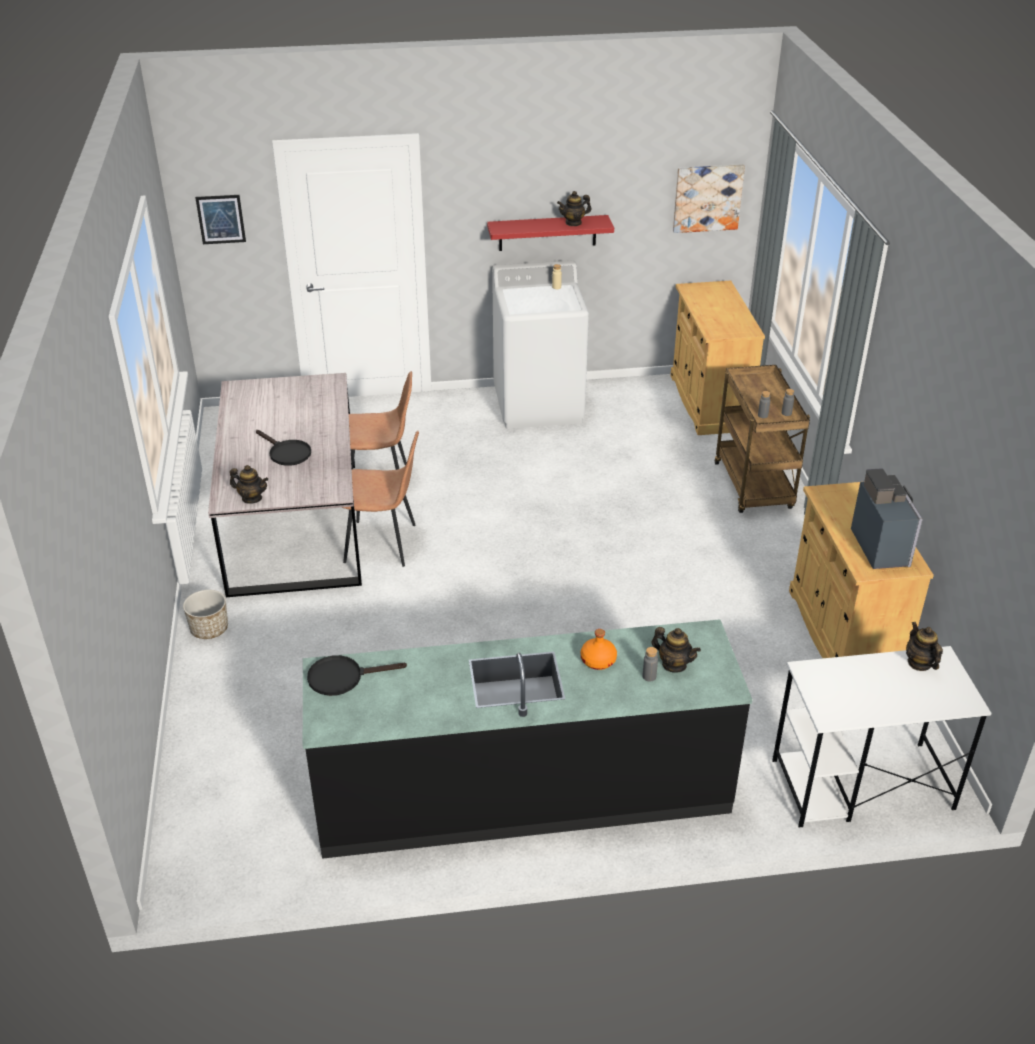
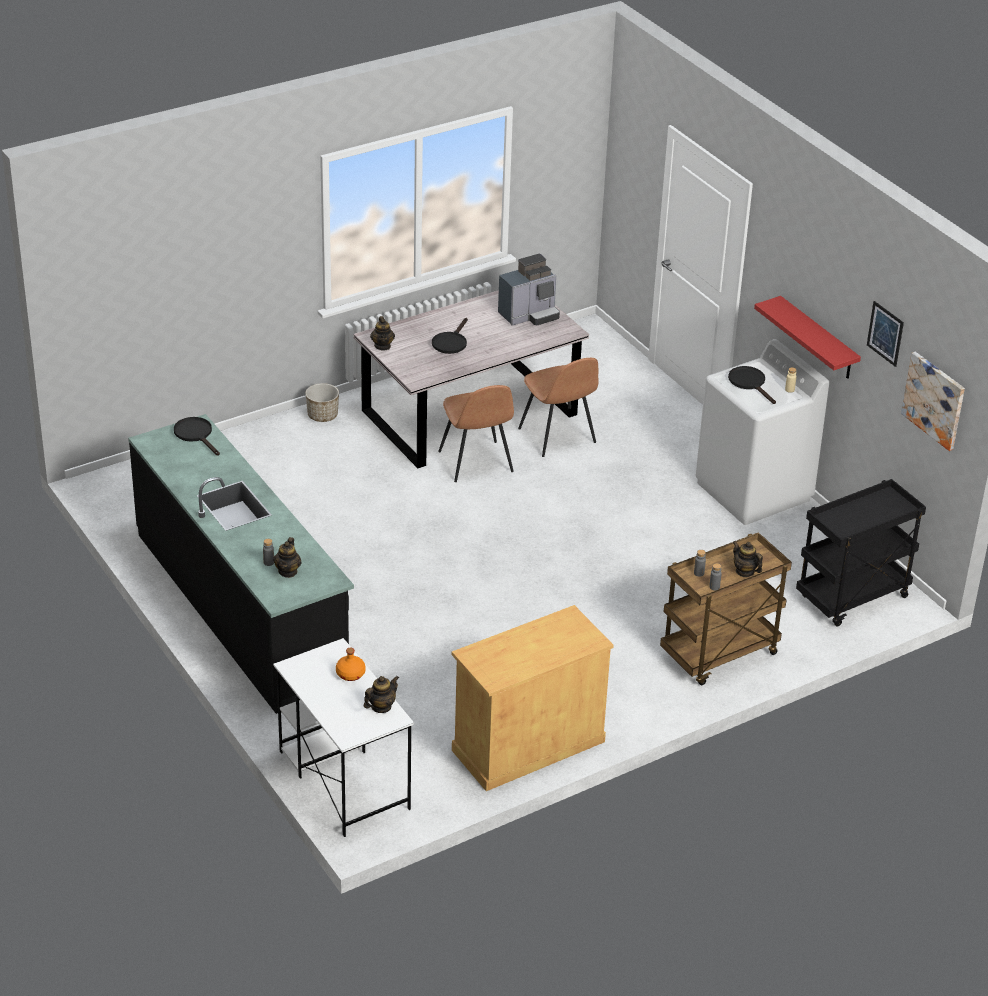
camera: 65 degrees right, 0 degrees up
(221, 219) = (631, 166): picture -> picture (885, 333)
(533, 301) = (750, 383): none -> black frying pan
(573, 223) = (822, 341): teapot -> teapot (745, 571)
(598, 660) = (273, 536): orange bottle -> orange bottle (350, 674)
(709, 402) = (852, 599): beige cabinet -> black cart
(883, 546) = (511, 660): coffee machine -> coffee machine (529, 315)

